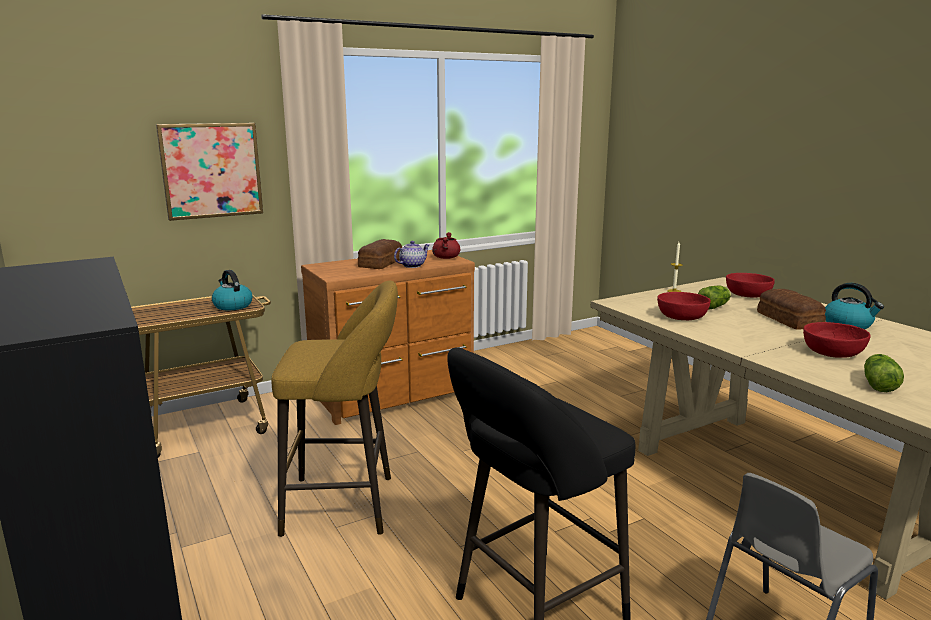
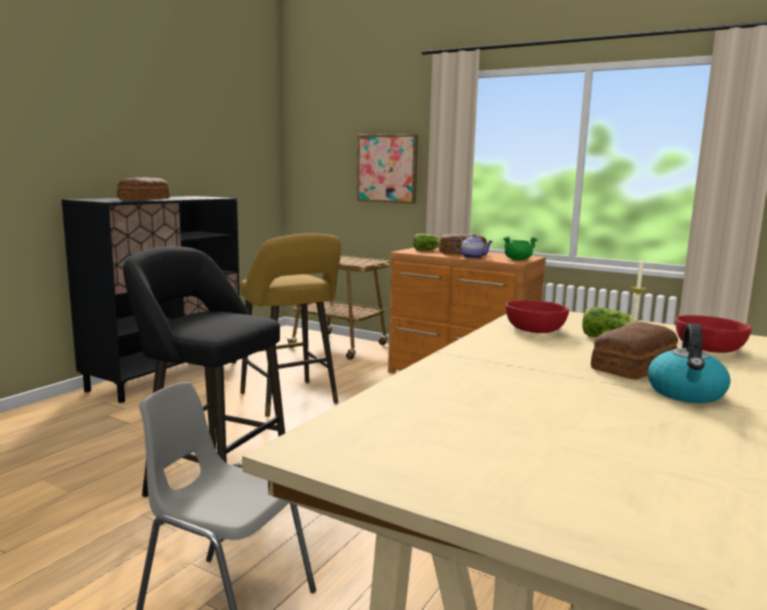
camera: 60 degrees right, 5 degrees down
(69, 299) = (145, 199): none -> bread
(232, 306) = (357, 262): kettle -> none
(446, 258) = (518, 259): red cooking pot -> green cooking pot
(832, 352) = (525, 384): red bowl -> none
(878, 384) = (432, 402): lettuce -> lettuce (427, 250)

